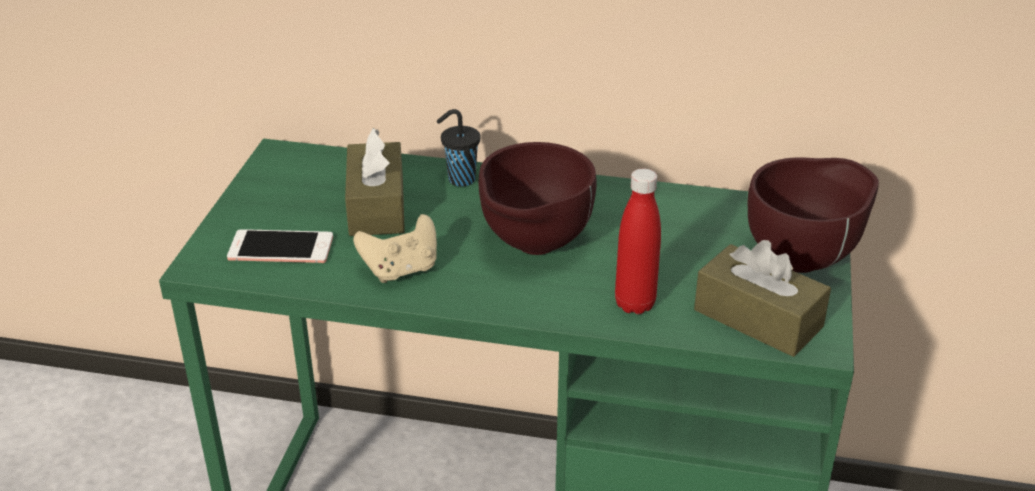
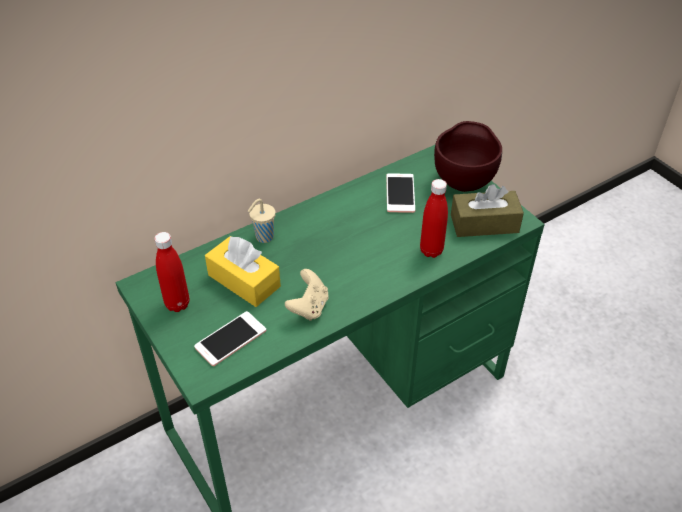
camera: 45 degrees left, 10 degrees up
(283, 188) = (177, 304): none -> red bottle
(376, 206) = (244, 281): brown tissue box -> yellow tissue box
(460, 179) = (263, 237): black cup -> beige cup
(533, 247) = (351, 252): brown bowl -> none
(692, 225) = (400, 193): none -> phone

